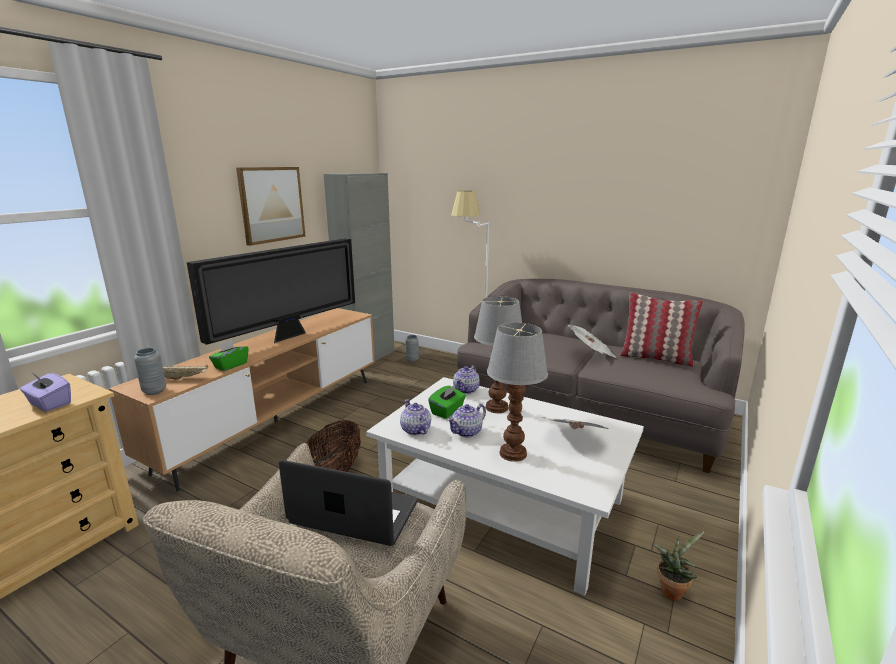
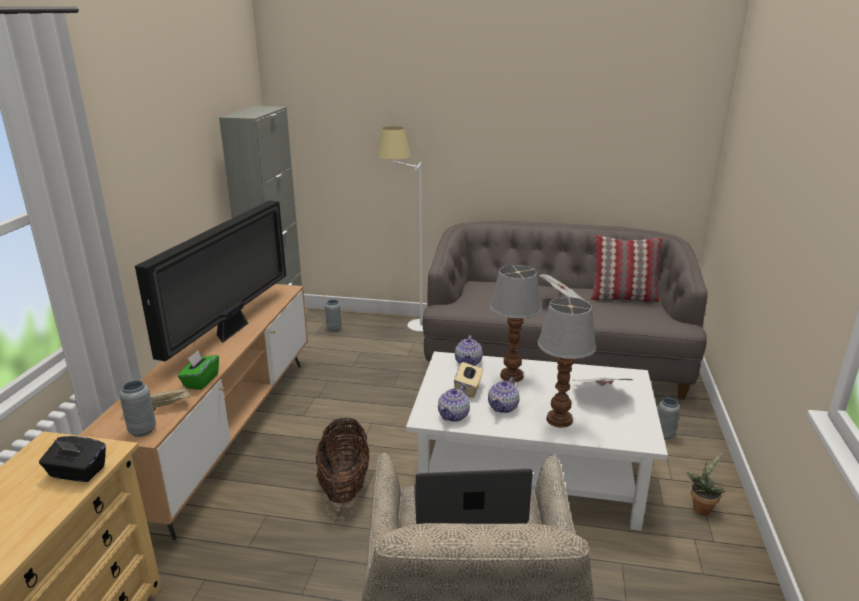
camera: 20 degrees left, 5 degrees up
(49, 404) = (77, 472): purple tissue box -> black tissue box
(271, 204) = (175, 167): picture -> none
(415, 430) = (454, 415): teapot -> teapot turned 105 degrees counterclockwise
(447, 411) = (468, 389): green tissue box -> beige tissue box
(666, 503) = (664, 435): none -> grey vase

